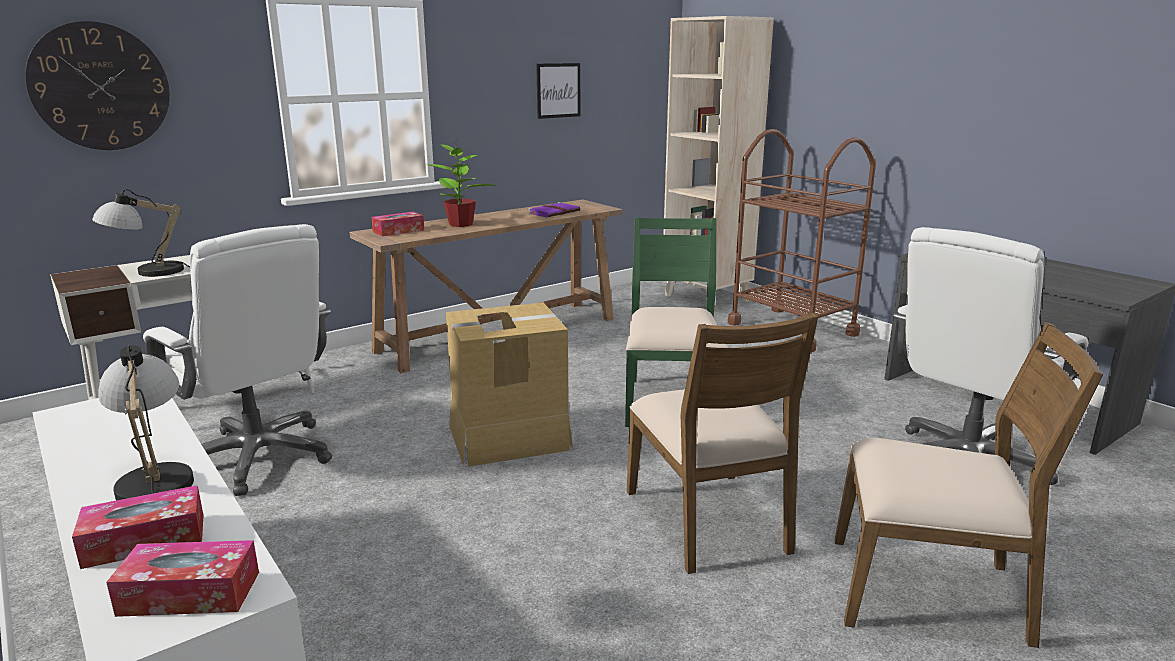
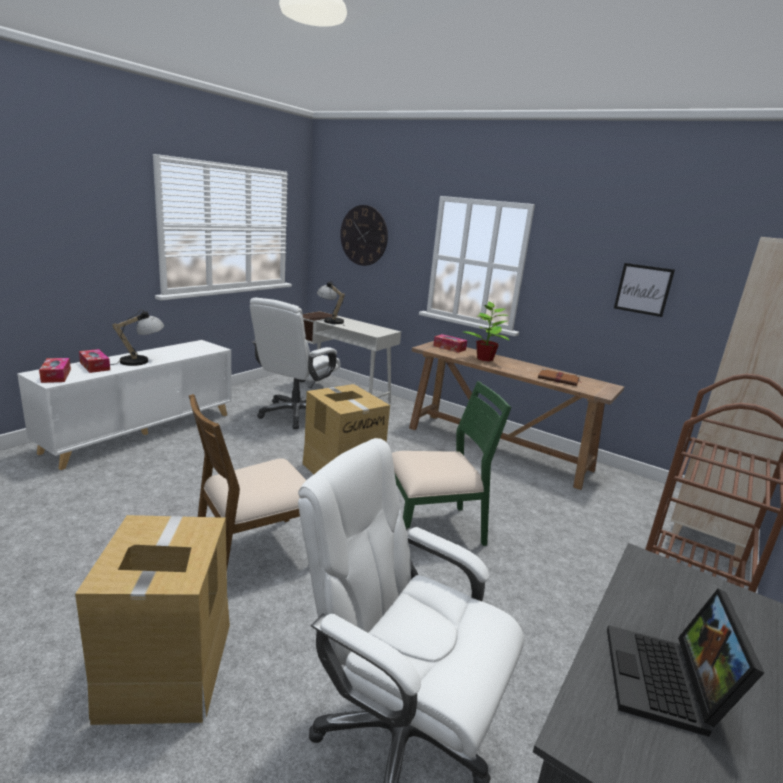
camera: 70 degrees right, 0 degrees up
(554, 212) = (559, 379): purple book -> brown book
(929, 591) = (166, 668): brown chair -> cardboard box
(1052, 275) = (667, 684): none -> laptop

